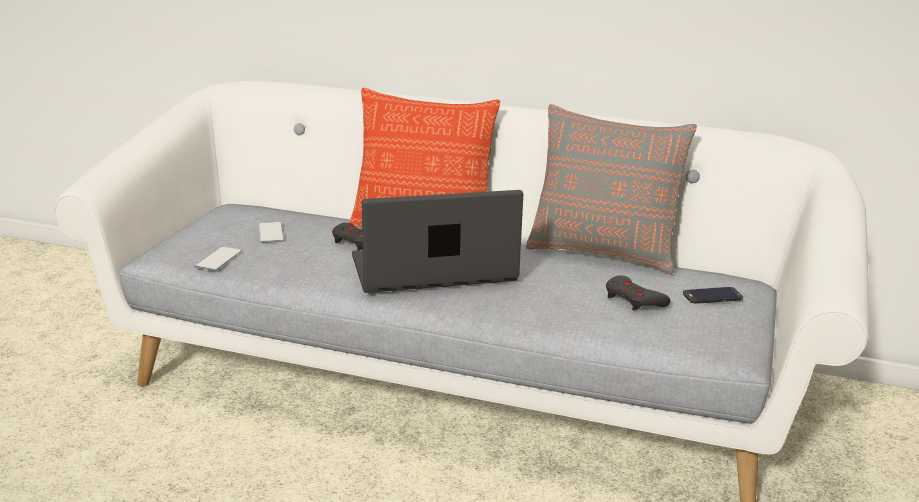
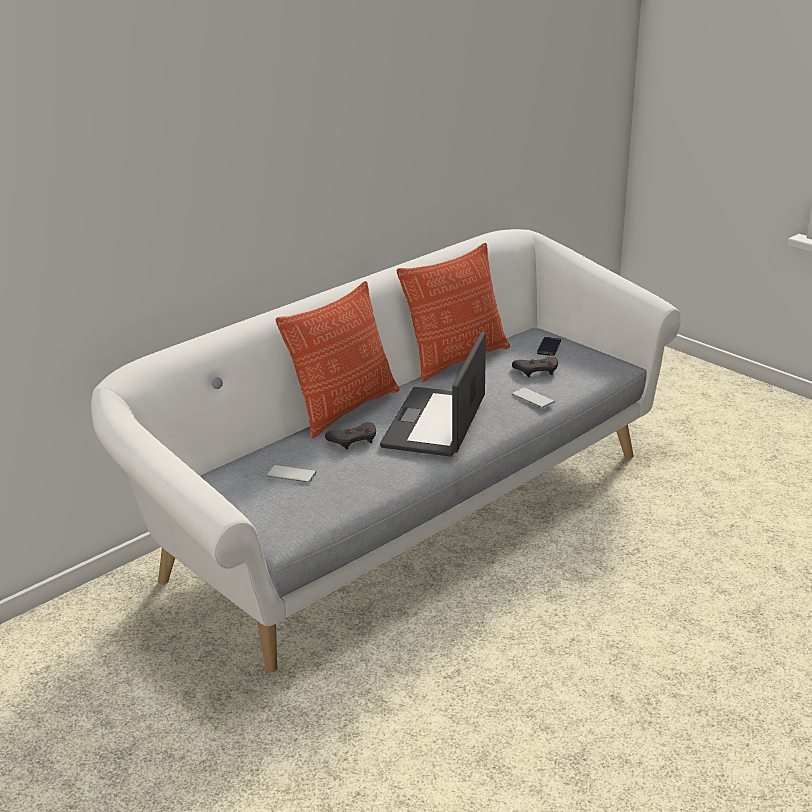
camera: 60 degrees left, 5 degrees up
(218, 259) = (323, 508): phone -> phone (533, 398)
(603, 254) = (456, 359): grey pillow -> orange pillow

